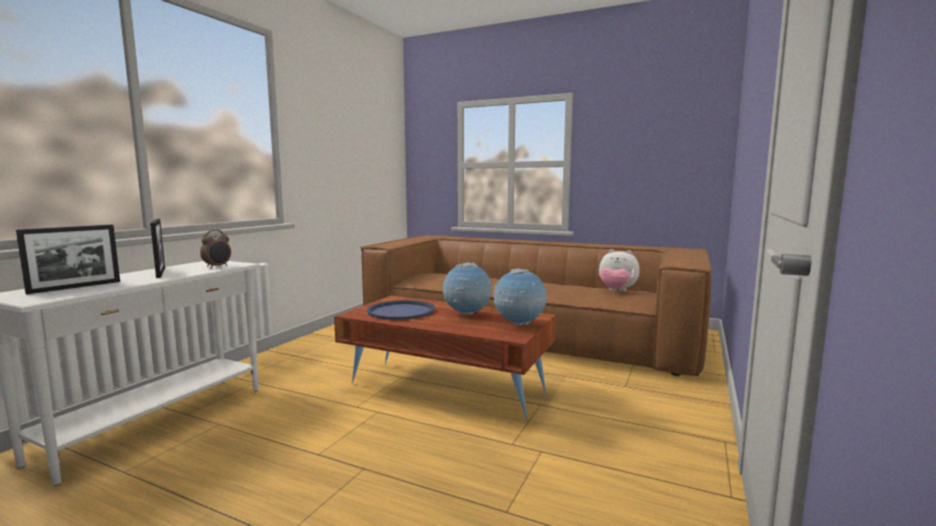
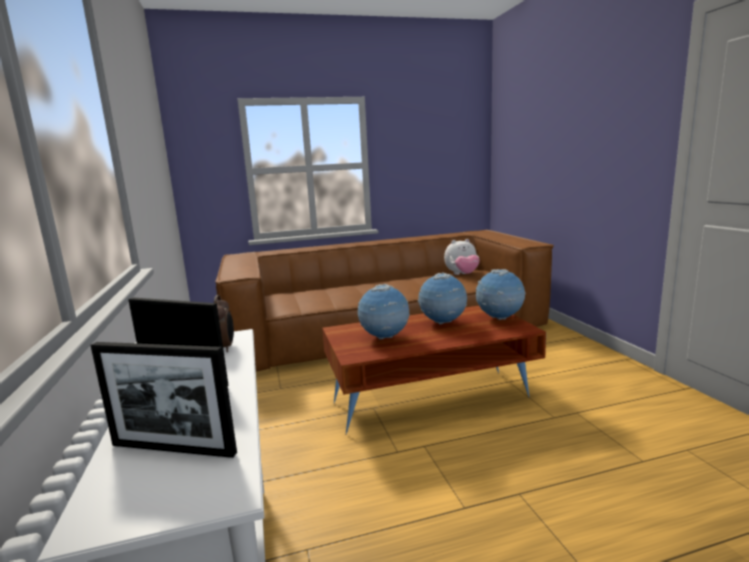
camera: 40 degrees left, 5 degrees up
(75, 287) = (173, 449): picture frame -> picture frame turned 105 degrees clockwise
(401, 311) = (384, 338): blue tray -> globe

